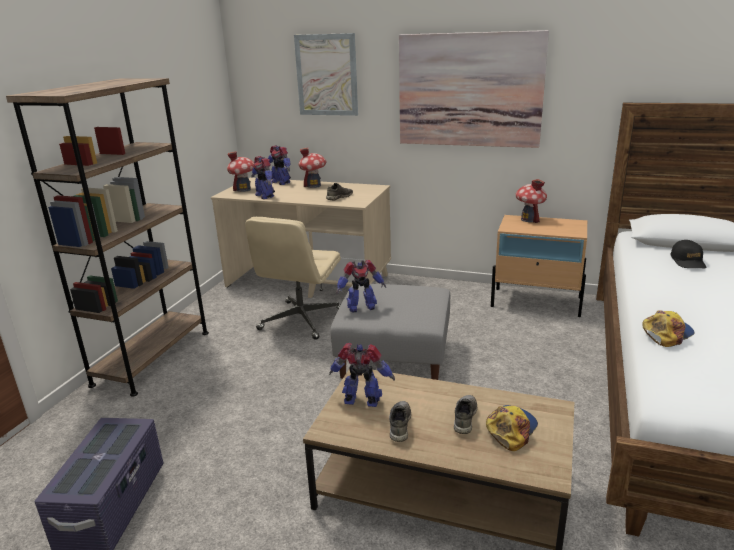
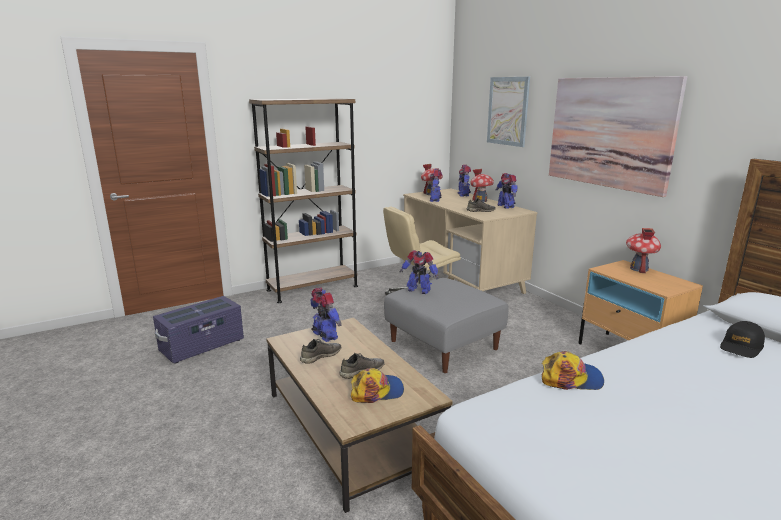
camera: 40 degrees right, 5 degrees down
(350, 186) = (506, 206): none -> toy robot

